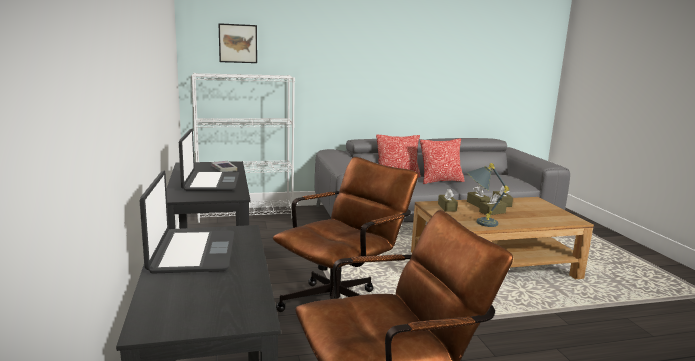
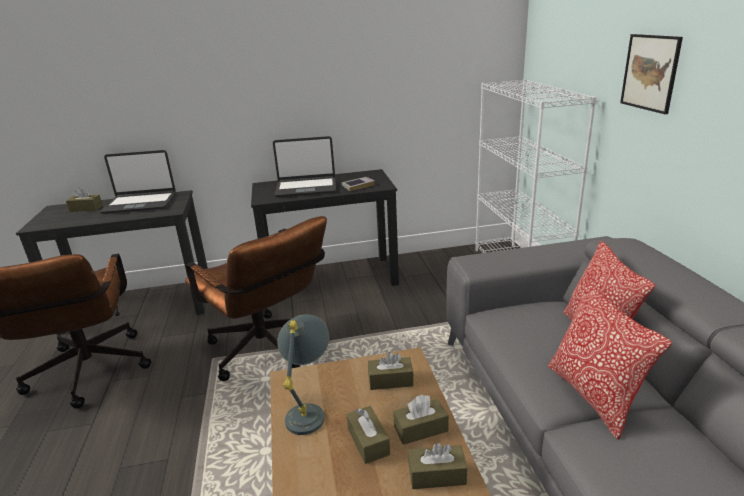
camera: 95 degrees right, 10 degrees up
(181, 292) = (86, 208): none -> brown tissue box
(238, 43) = (563, 41): picture -> picture (650, 72)

